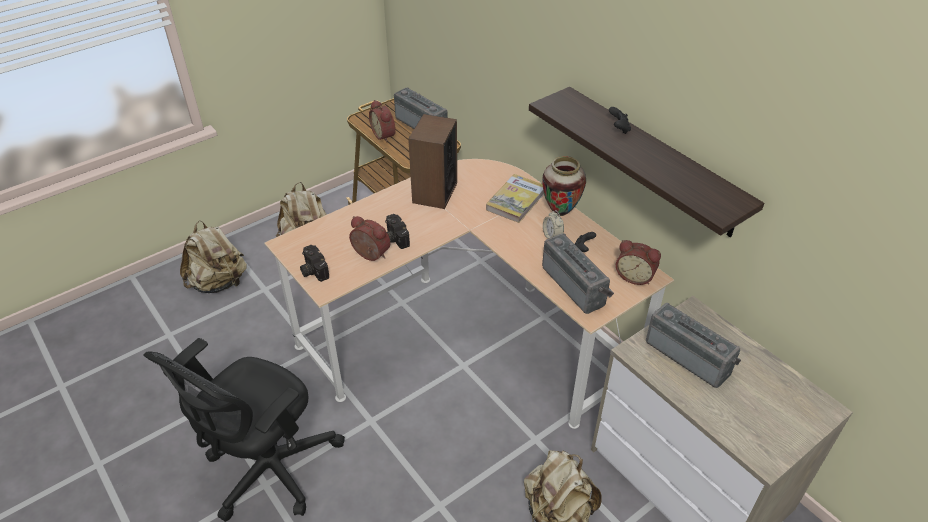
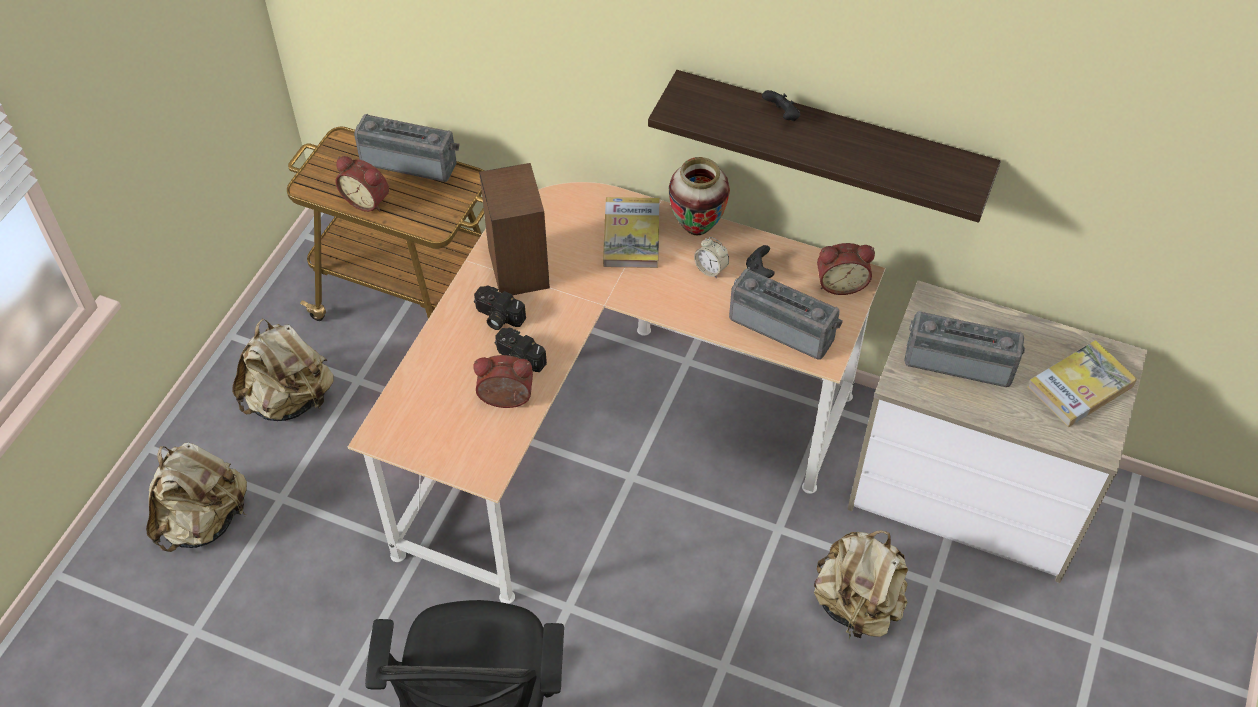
camera: 30 degrees left, 10 degrees up
(313, 270) = (448, 456): camera -> camera (497, 317)
(777, 412) = (1080, 386): none -> book

